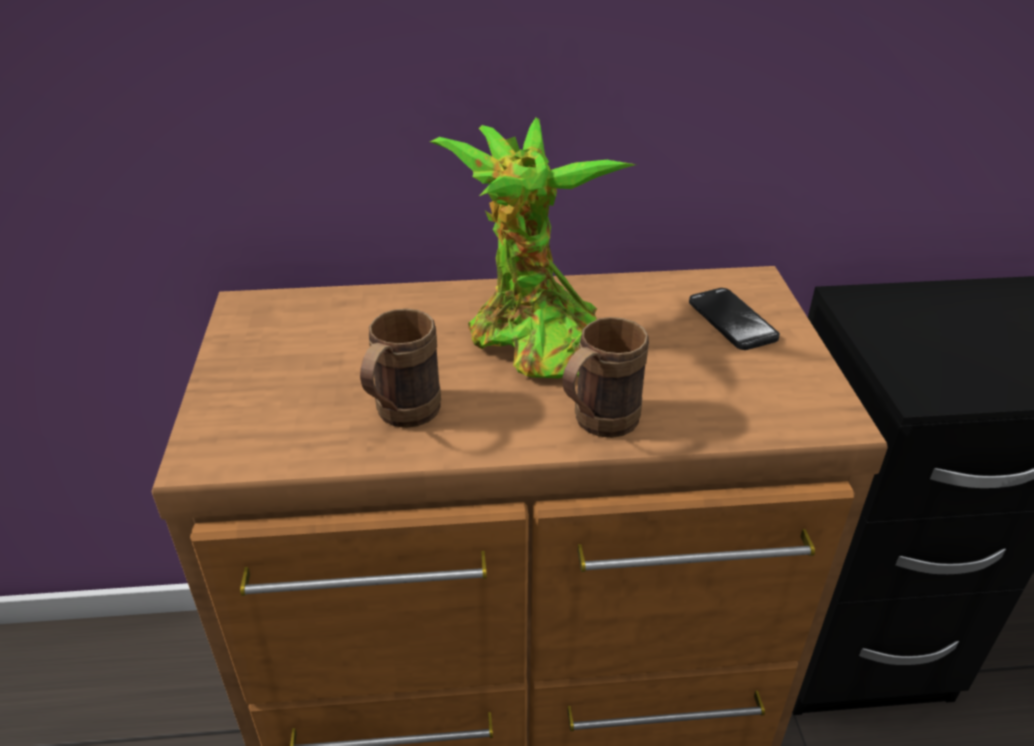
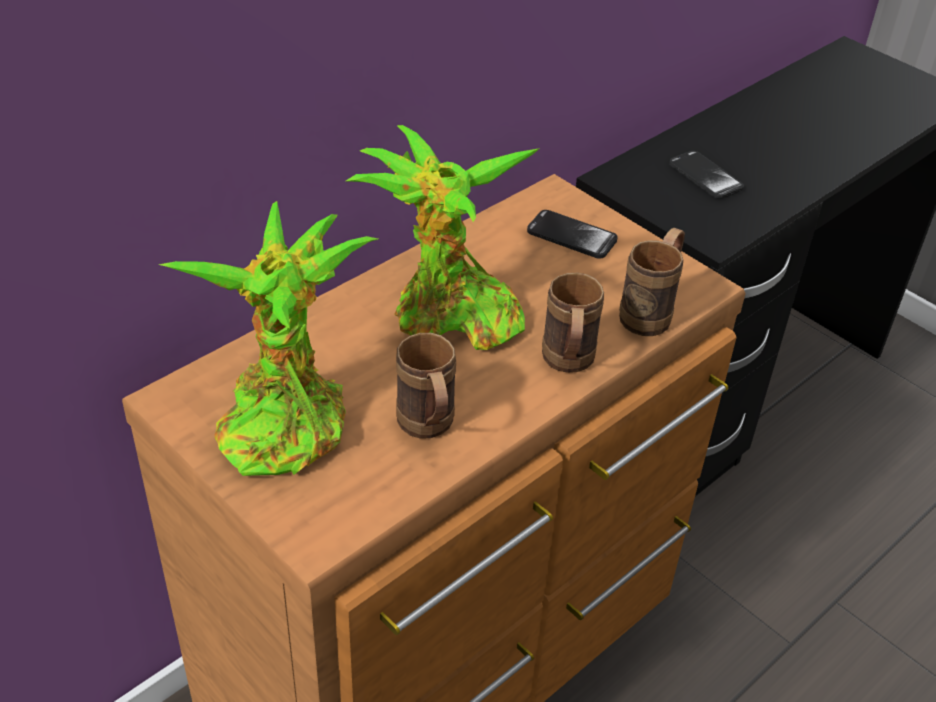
camera: 40 degrees left, 5 degrees up
(300, 356) = (284, 420): none -> potted plant
(743, 418) = (651, 312): none -> brown mug
(971, 333) = (705, 176): none -> phone

